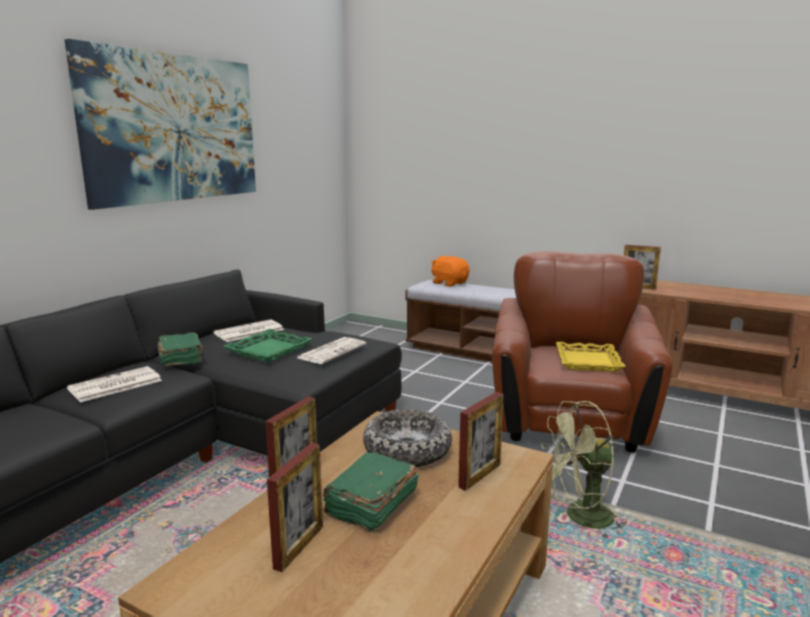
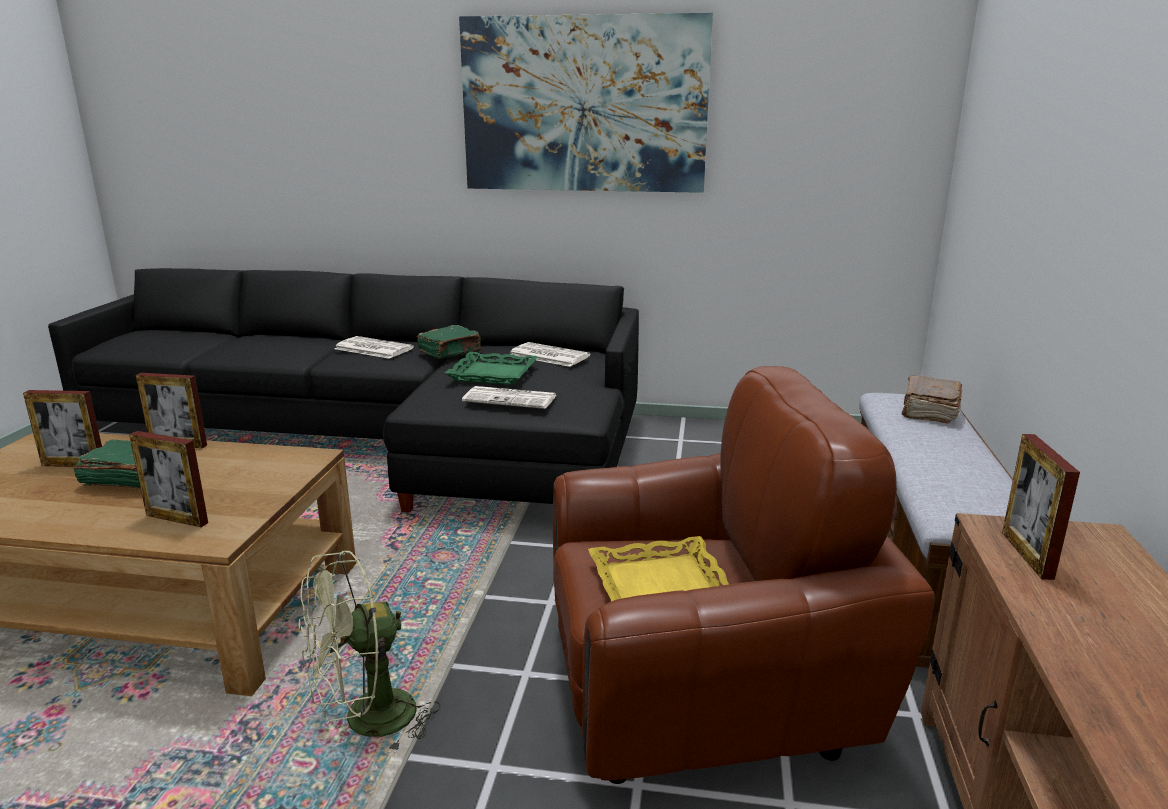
camera: 70 degrees right, 5 degrees up
(407, 450) = (241, 477): bowl -> none
(449, 283) = (929, 411): orange plush toy -> brown book
(580, 519) = (366, 723): green fan -> green fan turned 90 degrees counterclockwise

